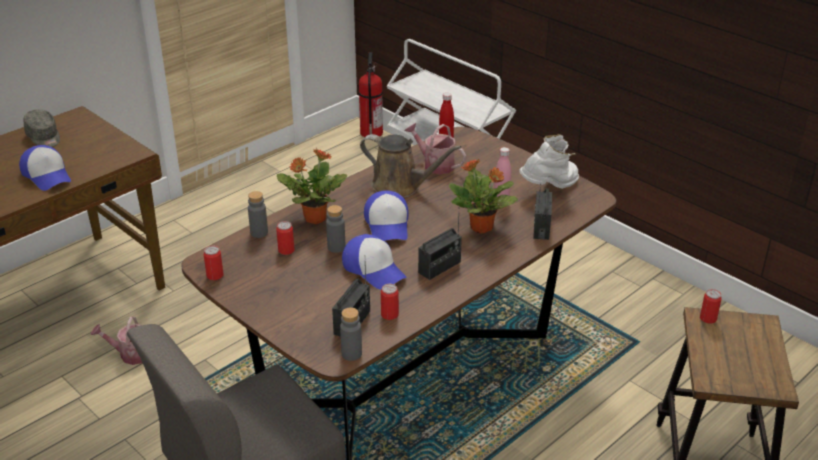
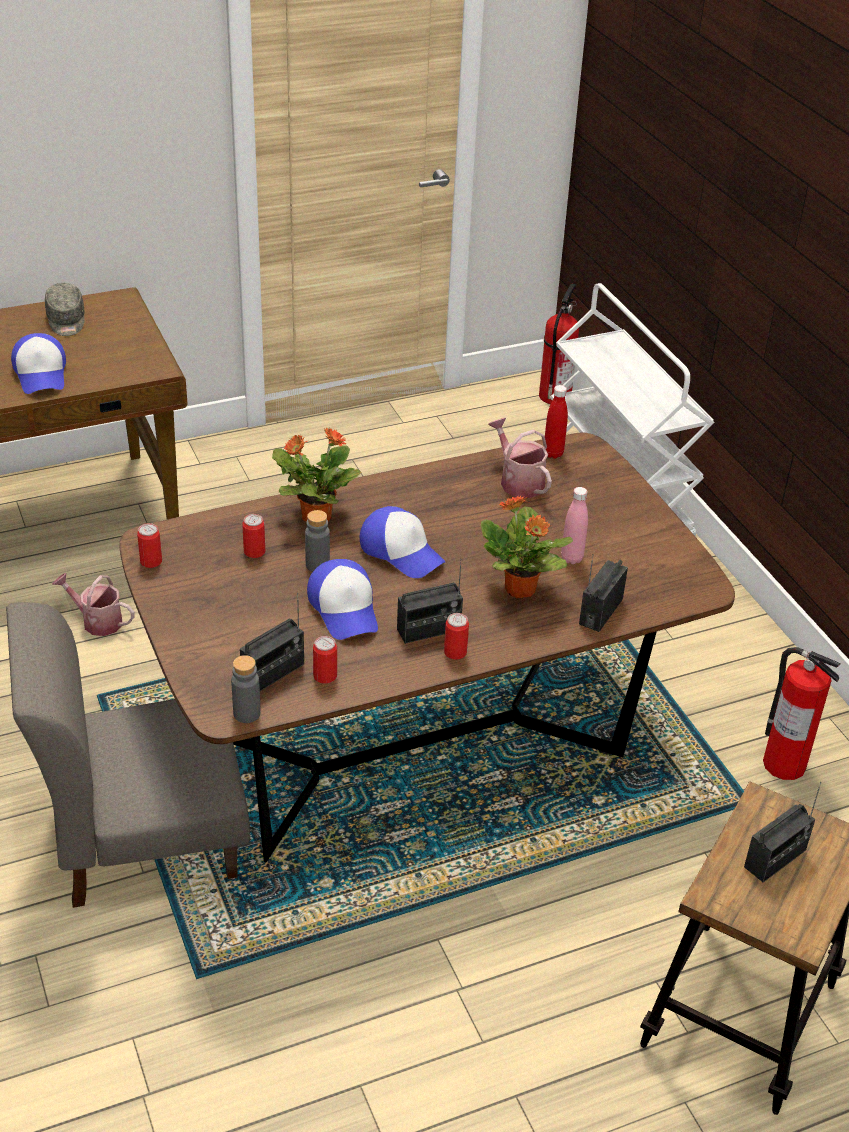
camera: 20 degrees right, 5 degrees up
(259, 233) = (237, 518): grey bottle -> none
(388, 225) = (401, 551): cap -> cap turned 60 degrees counterclockwise
(400, 187) = (452, 502): brown watering can -> none
(550, 188) = (652, 557): white boot -> none
(643, 313) = (783, 763): none -> fire extinguisher
(708, 318) = (771, 808): can -> can (455, 652)
(730, 347) = (775, 859): none -> radio

